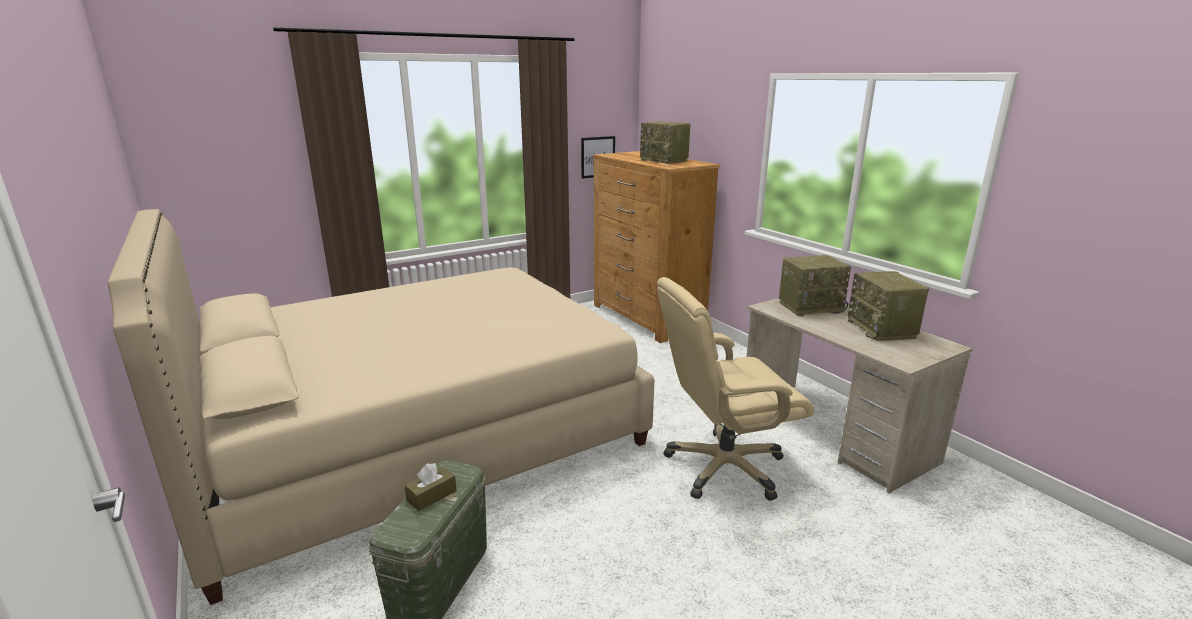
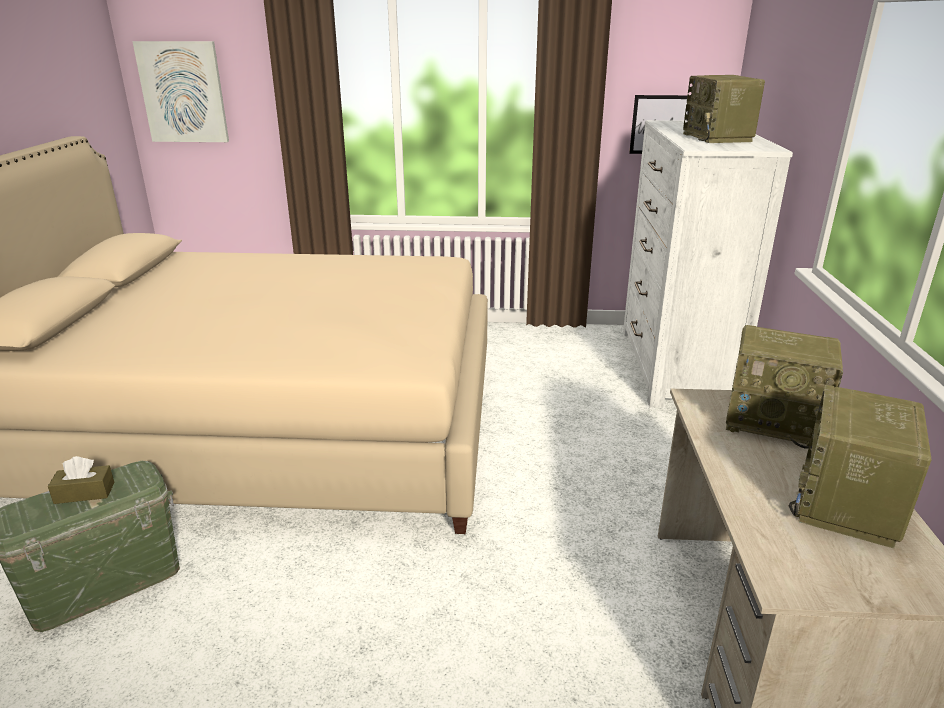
camera: 35 degrees right, 5 degrees up
(201, 160) = (183, 92): none -> picture
(647, 317) = (674, 366): brown dresser -> white dresser
(724, 467) = (522, 613): beige office chair -> none

